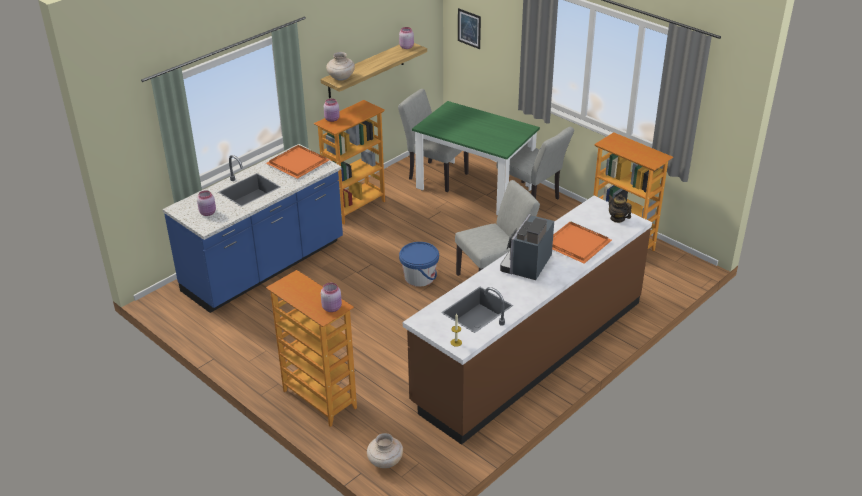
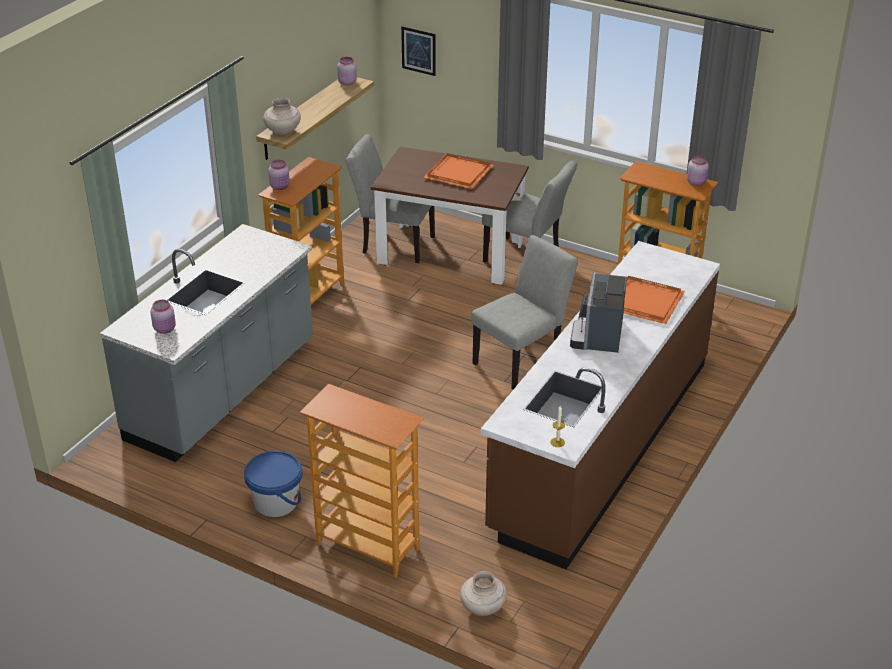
camera: 15 degrees left, 0 degrees up
(265, 267) = (223, 392): blue counter -> grey counter
(296, 163) = (252, 249): orange tray -> orange tray (457, 173)
(332, 308) = (398, 423): pink jar -> pink jar (696, 182)
(419, 277) = (428, 374): blue bucket -> blue bucket (276, 502)
(474, 188) = (450, 254): green dining table -> brown dining table
(617, 218) = (679, 265): teapot -> none

